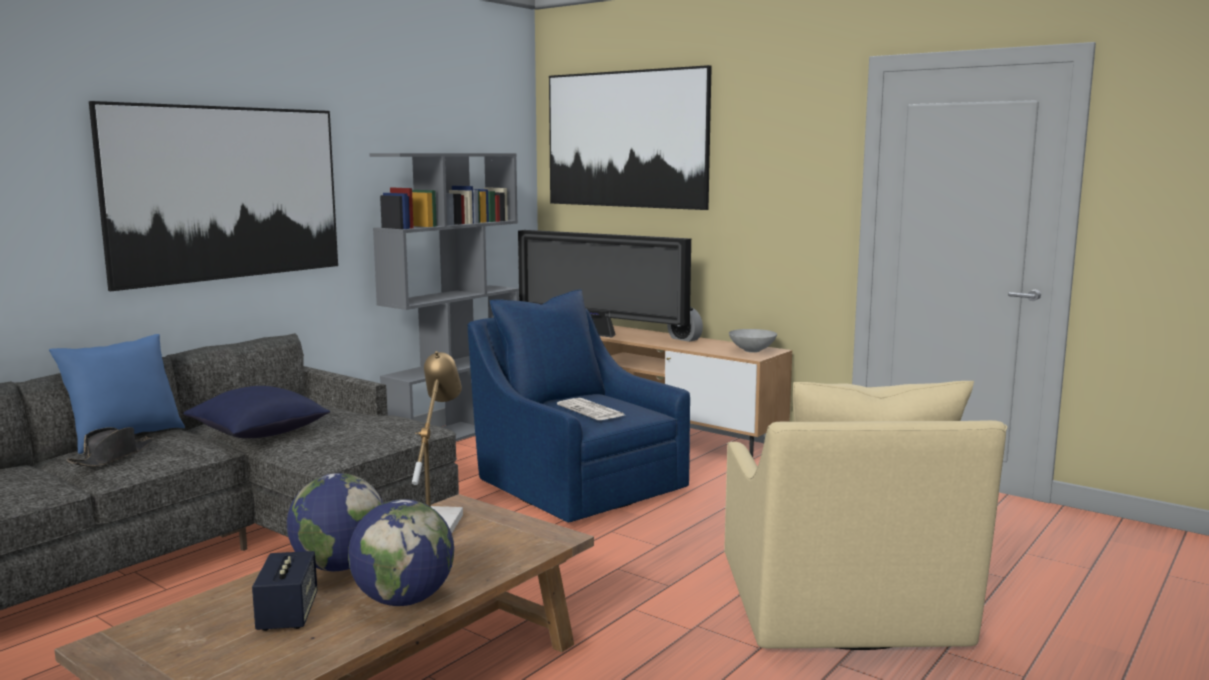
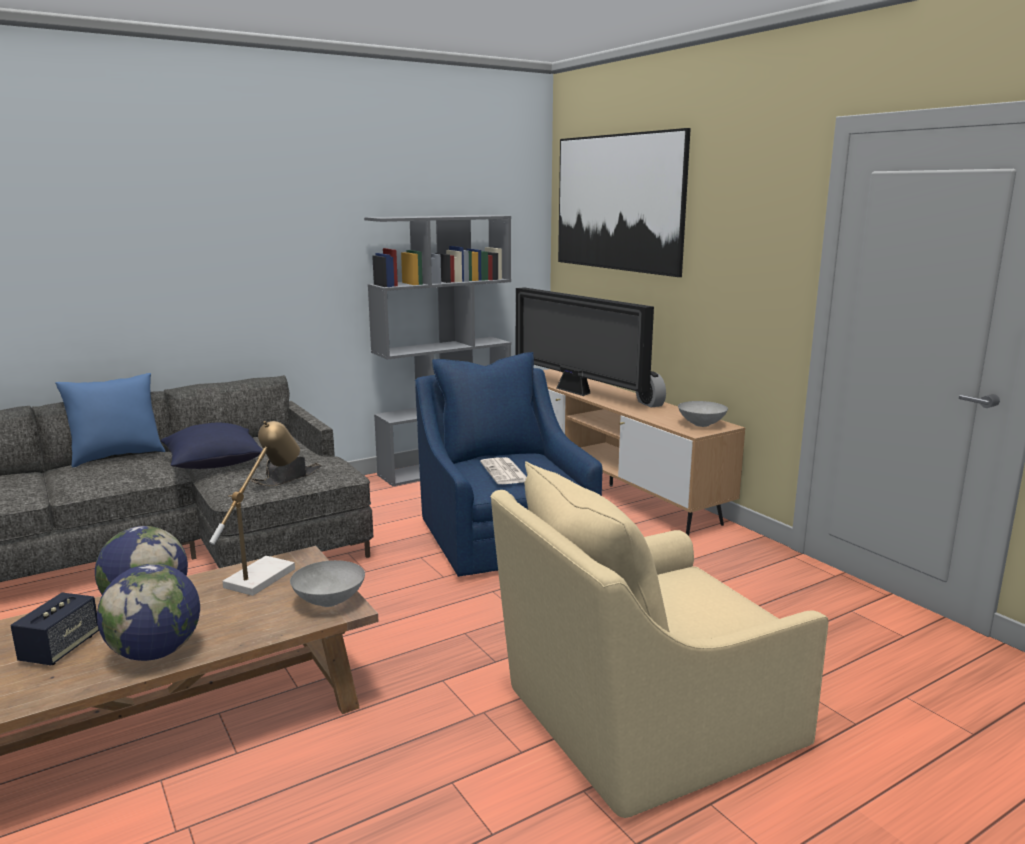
camera: 20 degrees right, 5 degrees up
(112, 457) = (87, 473): black hat -> black hat (287, 478)
(226, 193) = (225, 254): picture -> none
(533, 534) = (328, 601): none -> grey bowl
(840, 607) = (641, 722): beige armchair -> beige armchair turned 45 degrees clockwise

